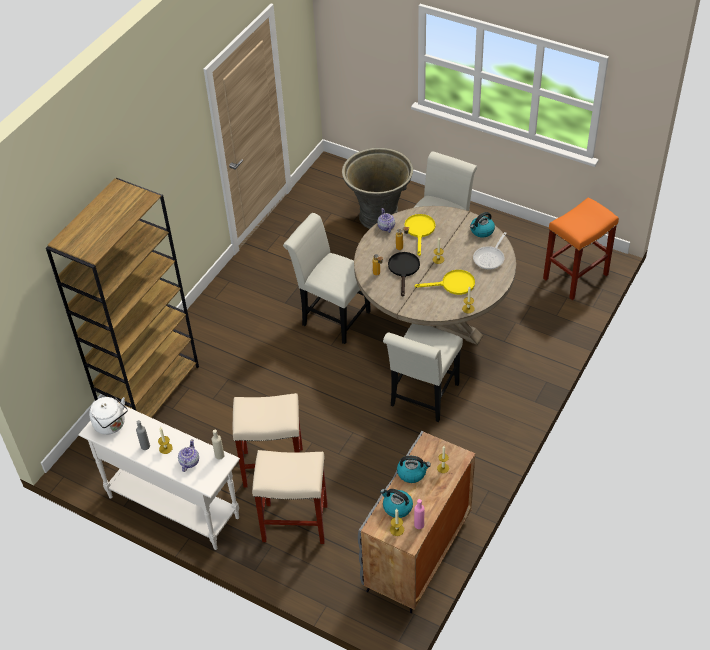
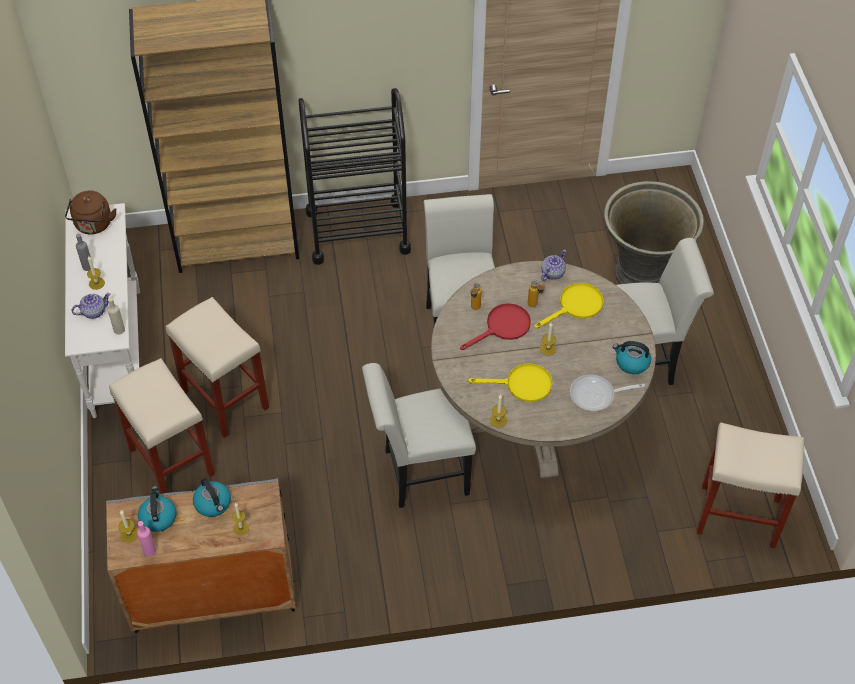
camera: 50 degrees right, 5 degrees up
(111, 425) = (93, 225): white kettle -> brown kettle
(208, 325) = (357, 231): none -> black cart
(404, 270) = (503, 327): black frying pan -> red frying pan
(453, 284) = (522, 385): yellow frying pan -> yellow frying pan turned 45 degrees counterclockwise
(575, 276) = (739, 515): orange stool -> beige stool

